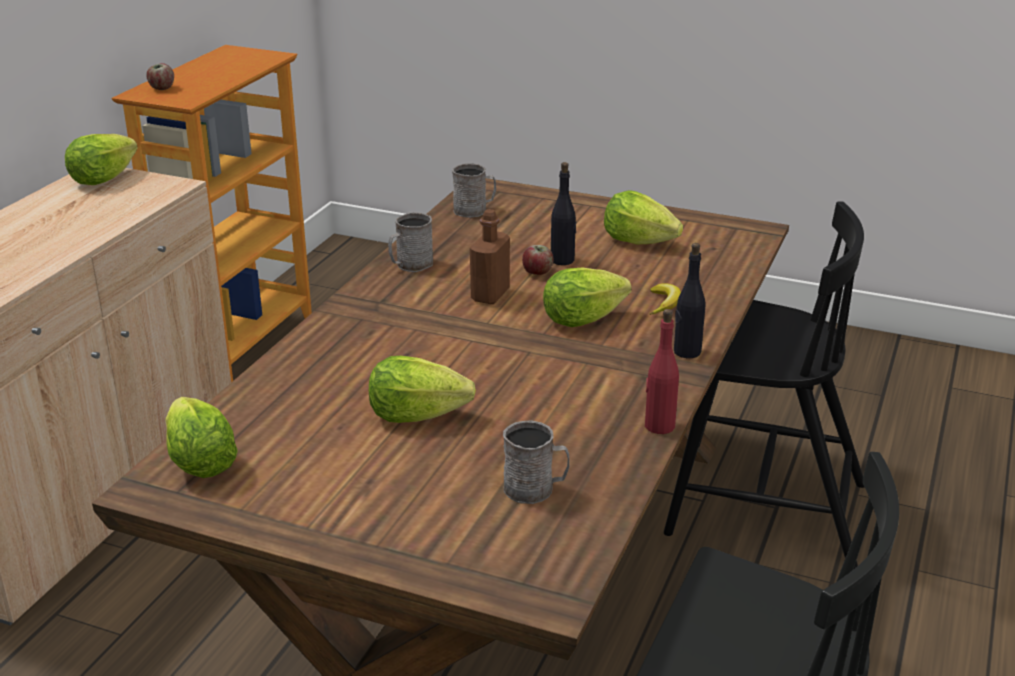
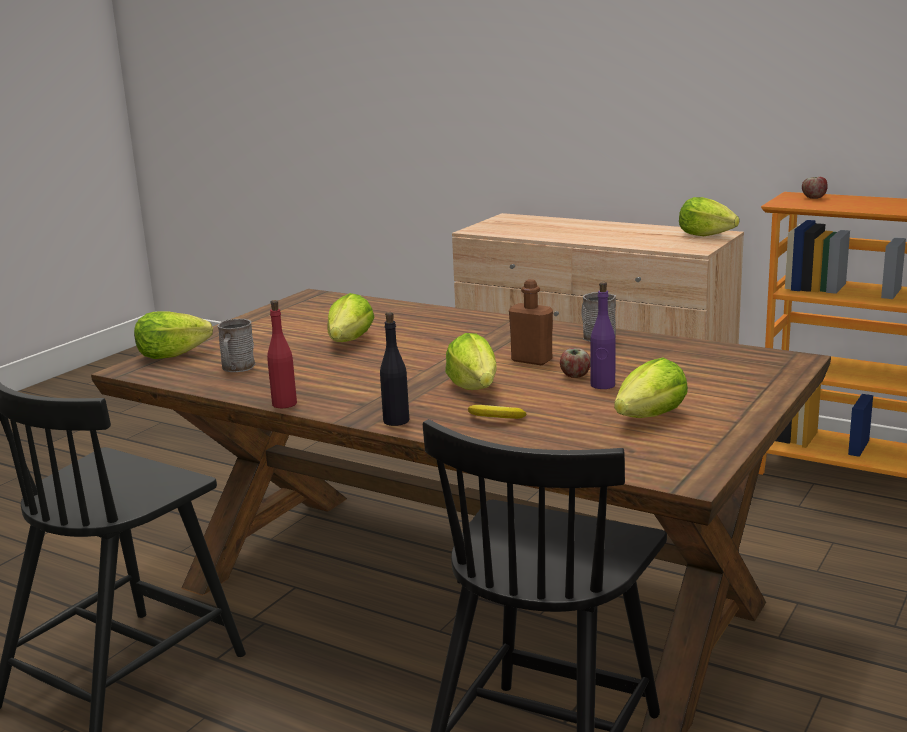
camera: 100 degrees right, 10 degrees down
(200, 462) = (330, 302): lettuce -> lettuce (171, 355)
(474, 210) = (728, 356): grey mug -> none
(562, 260) = (602, 385): black bottle -> purple bottle

